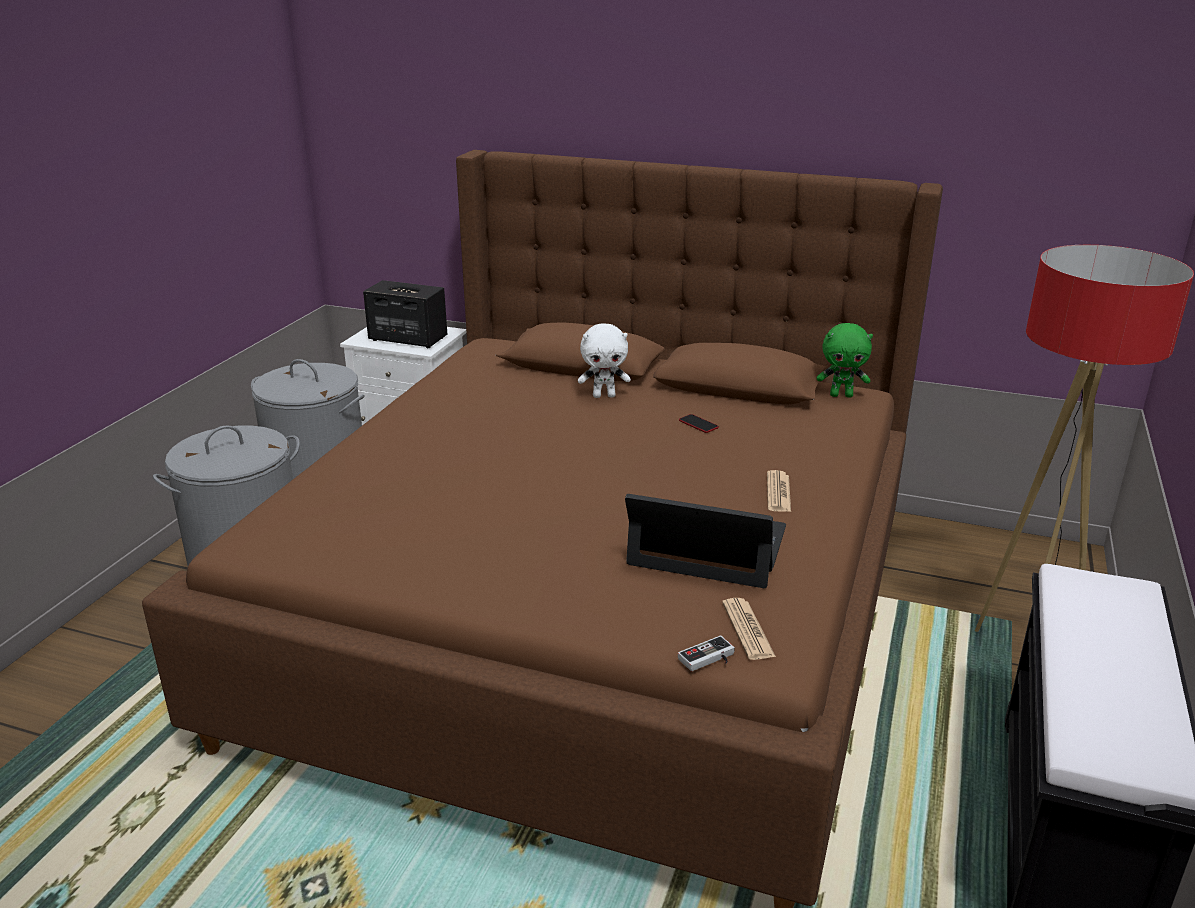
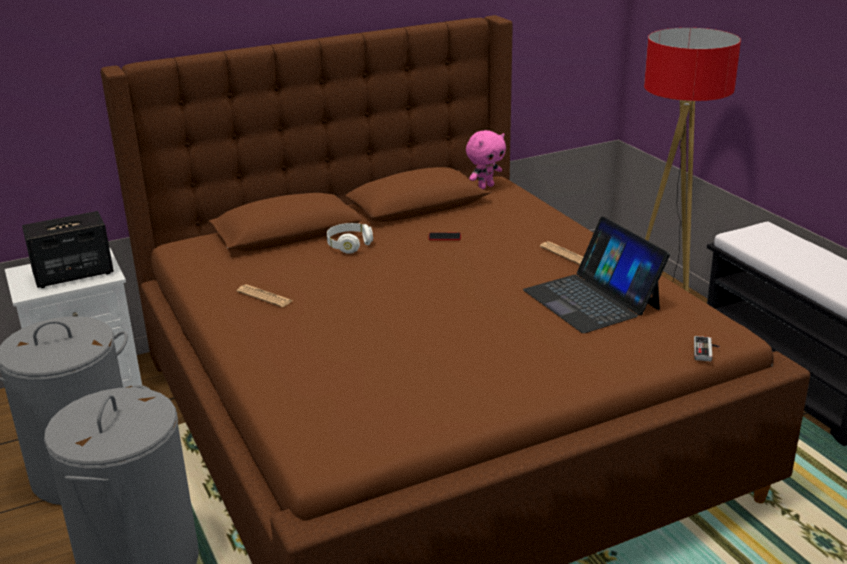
camera: 45 degrees left, 0 degrees up
(604, 395) = (349, 245): white plush toy -> white headphones
(707, 546) = (592, 299): laptop -> laptop turned 90 degrees counterclockwise
(747, 630) = (692, 328): newspaper -> newspaper (264, 296)
(841, 395) = (485, 186): green plush toy -> pink plush toy

